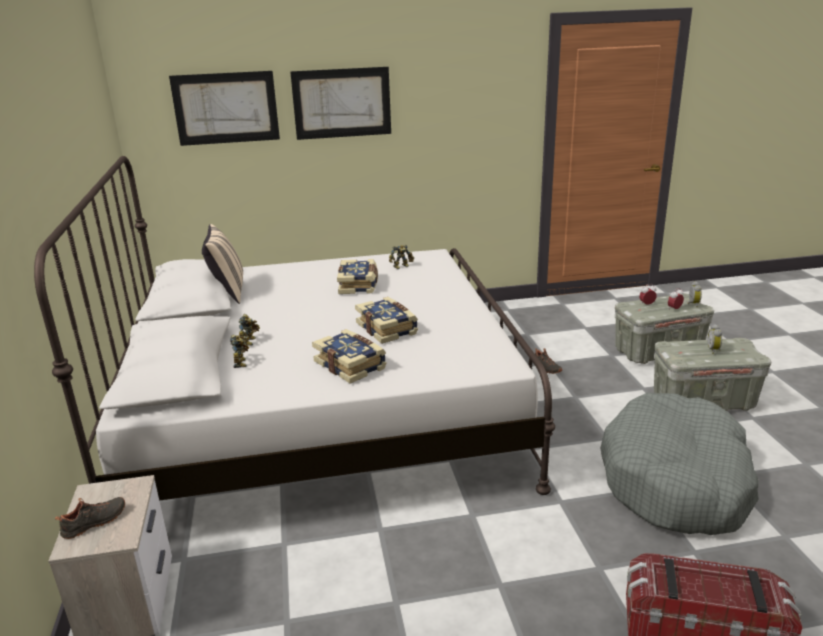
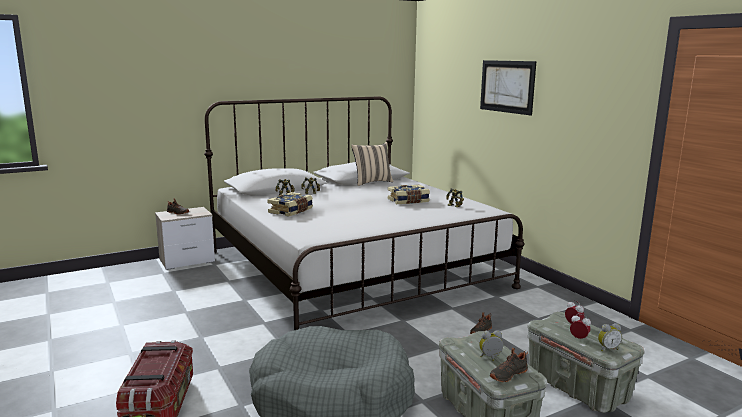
camera: 70 degrees right, 10 degrees down
(226, 108) = (453, 81): picture -> none
(387, 329) = (344, 213): book -> none
(742, 349) = (507, 374): none -> black shoe

